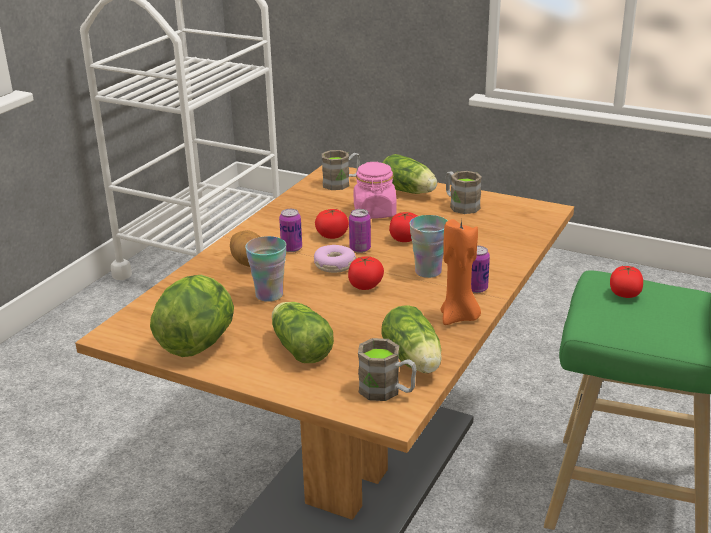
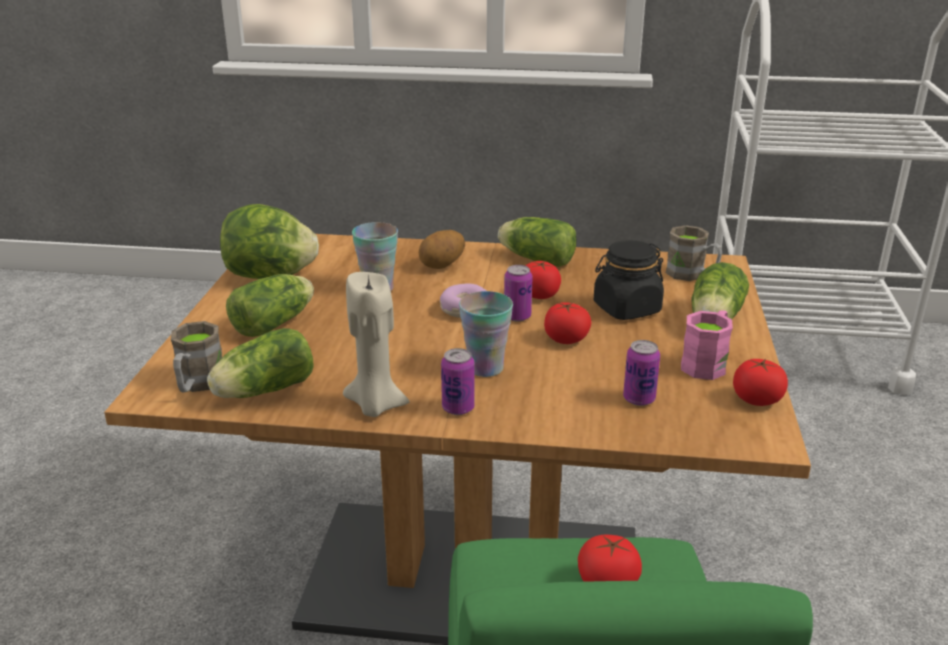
camera: 70 degrees right, 0 degrees up
(269, 226) = (535, 259): none -> lettuce
(291, 248) = (490, 280): can -> can (639, 399)
(365, 285) = (426, 335): tomato -> tomato (757, 400)
(375, 212) = (626, 309): pink jar -> black jar
(459, 317) = (375, 406): orange candle -> beige candle
(460, 205) = (707, 363): brown mug -> pink mug

